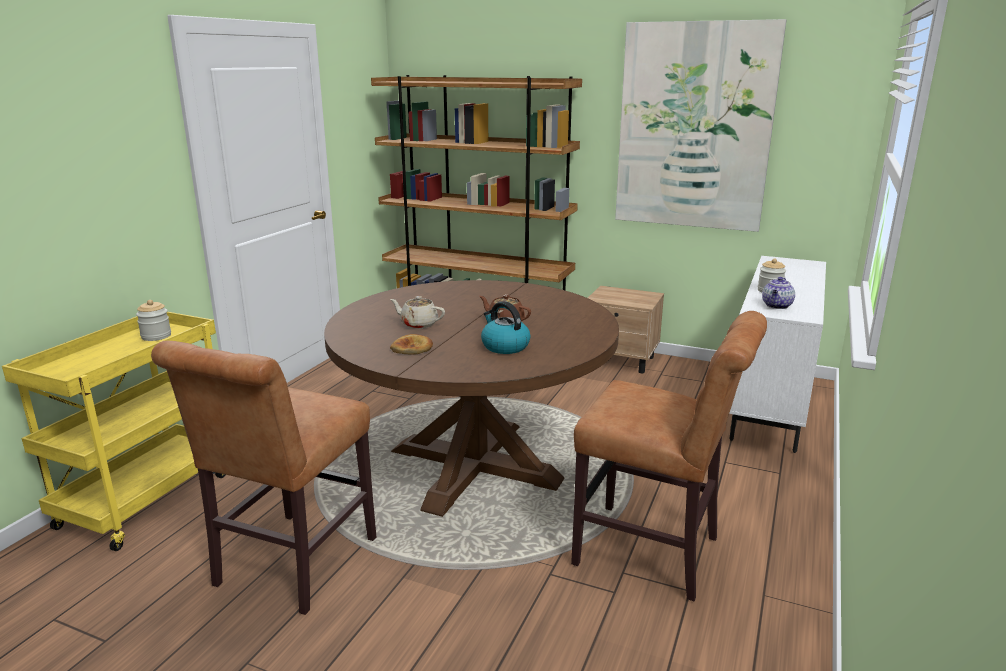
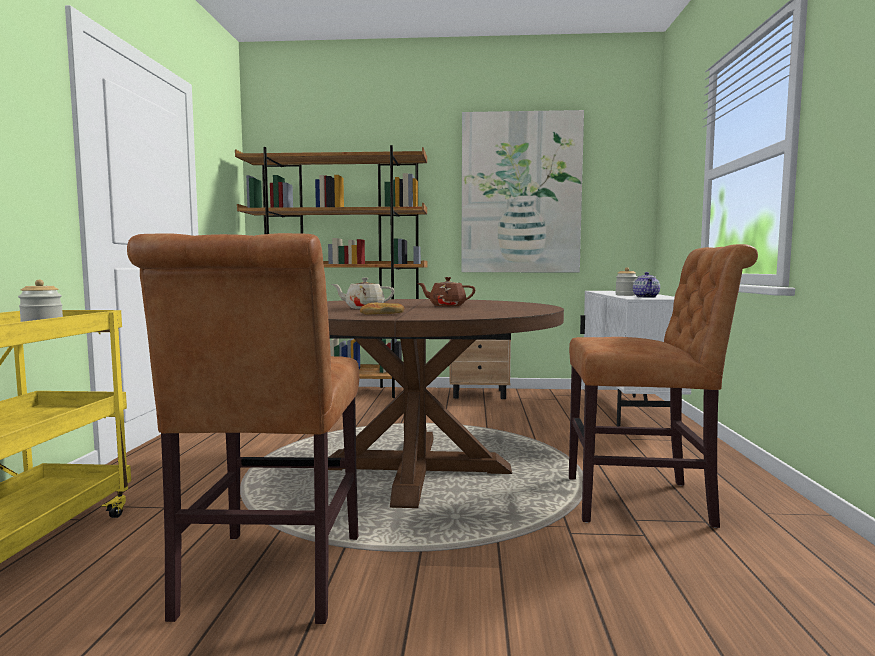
camera: 20 degrees left, 15 degrees down
(504, 346) = (471, 310): kettle -> none

